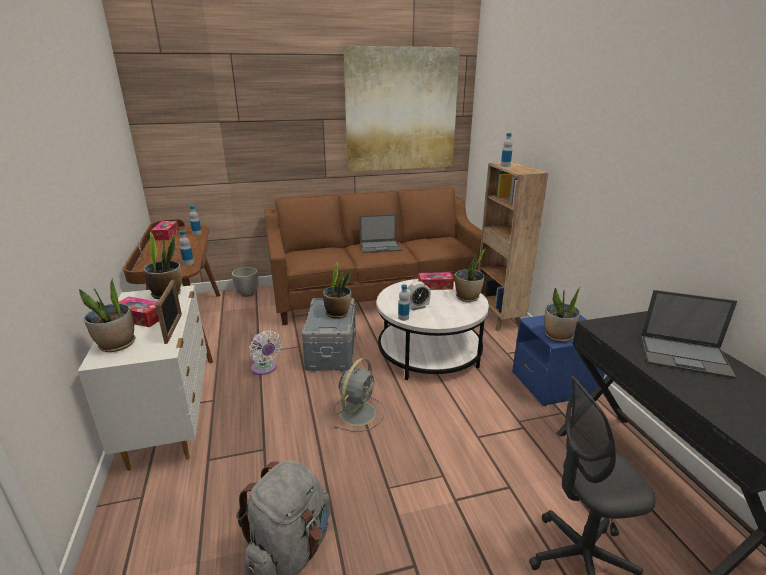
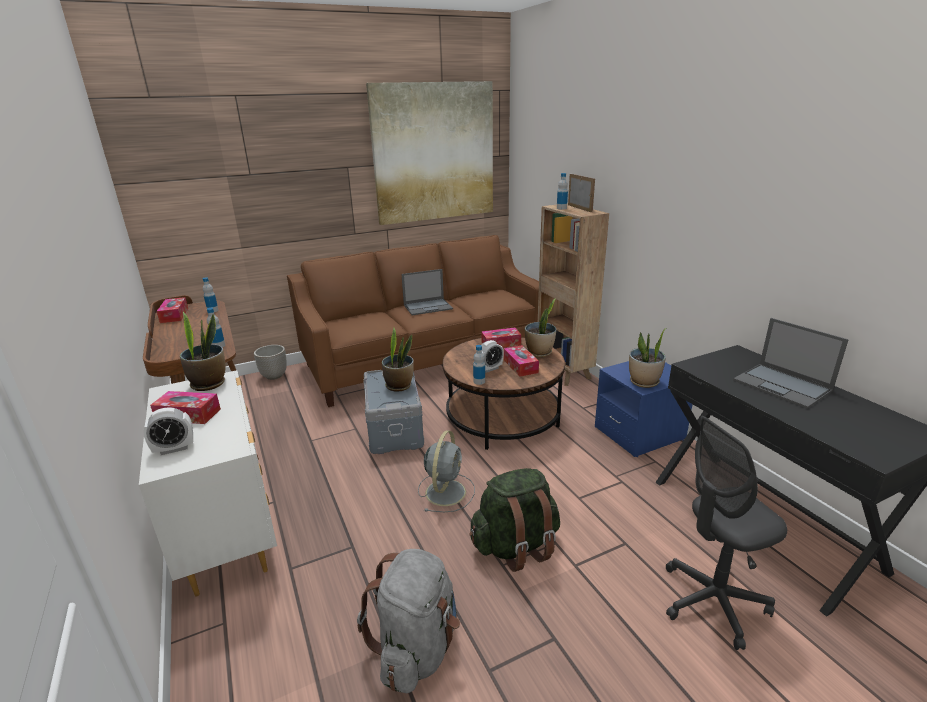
camera: 10 degrees left, 0 degrees up
(117, 345) = (174, 449): potted plant -> alarm clock
(173, 328) = (236, 422): picture frame -> picture frame (580, 208)
(265, 369) = (324, 458): white fan -> none
(405, 472) = (515, 546): none -> green backpack
(429, 352) = (502, 417): white coffee table -> brown coffee table
(446, 308) = (520, 366): none -> tissue box
(685, 356) = (783, 386): laptop -> laptop turned 45 degrees clockwise

